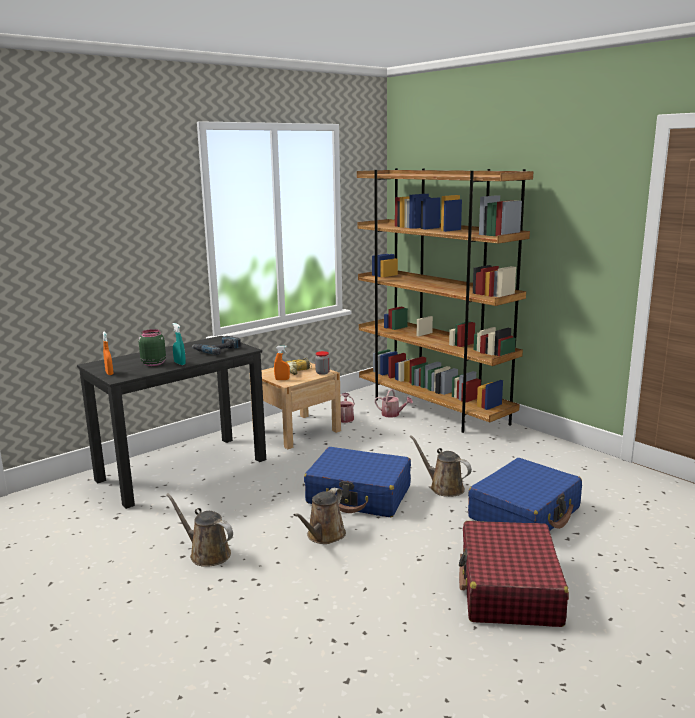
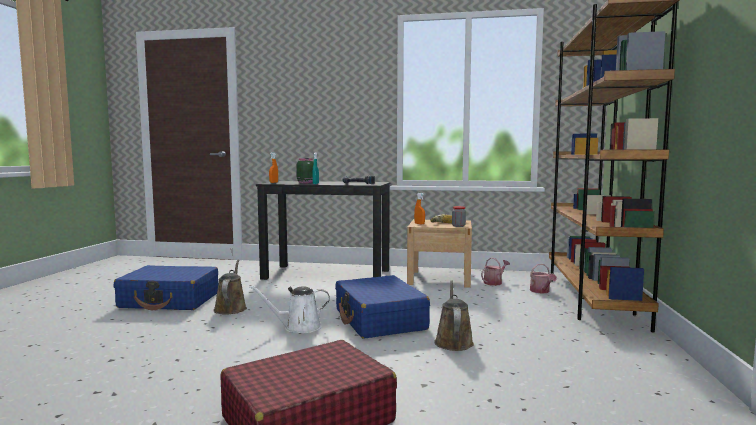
camera: 50 degrees right, 10 degrees down
(324, 536) = (298, 328): brown watering can -> white watering can
(525, 513) = (476, 388): blue suitcase -> blue suitcase (170, 300)

